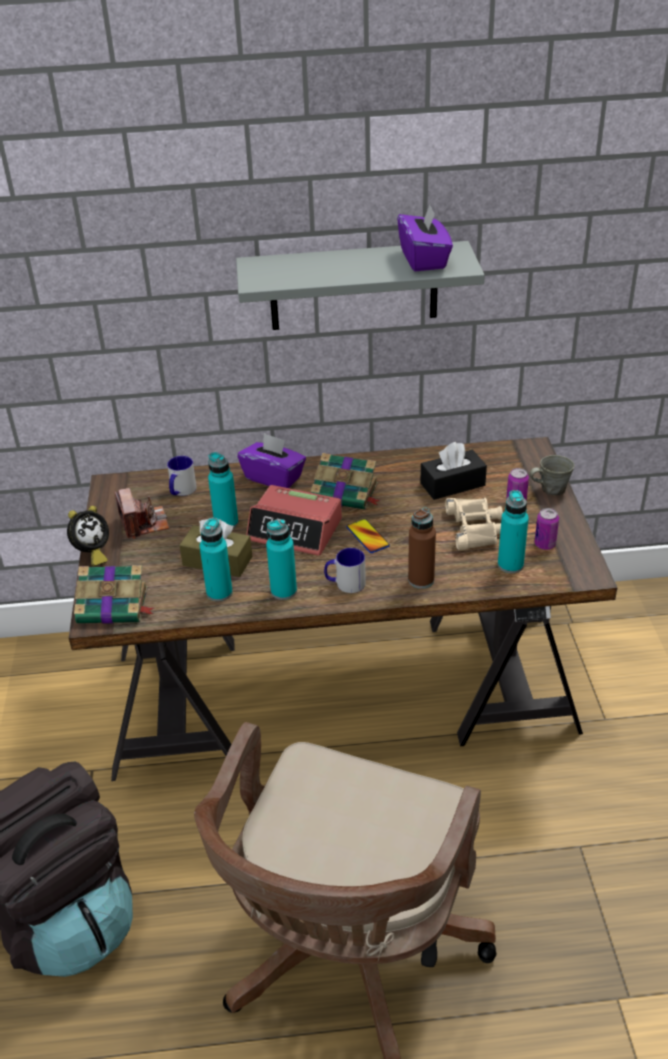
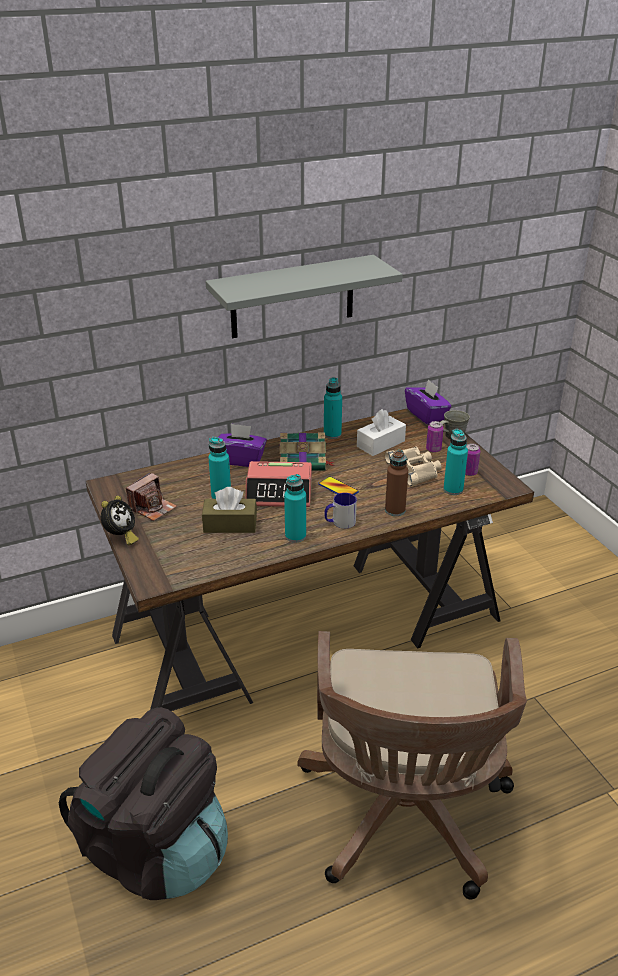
camera: 20 degrees left, 5 degrees down
(114, 606) = (163, 571): book -> none
(144, 523) = (152, 508): camera -> camera turned 75 degrees clockwise
(181, 491) = (170, 480): mug -> none
(219, 592) = (245, 546): turquoise bottle -> turquoise bottle (332, 434)
(424, 259) = (351, 268): purple tissue box -> purple tissue box (426, 415)
(452, 484) = (380, 444): black tissue box -> white tissue box

